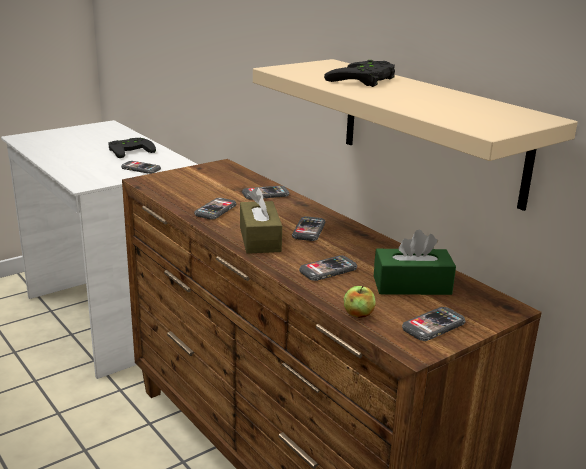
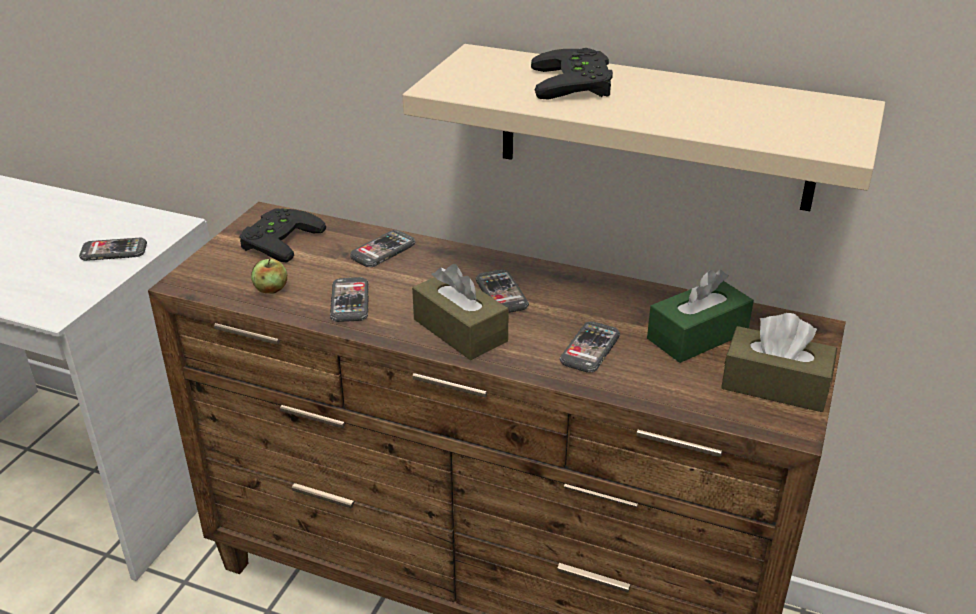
camera: 30 degrees left, 10 degrees up
(130, 150) = (55, 221): black game controller -> black game controller (277, 239)
(358, 314) = (689, 402): apple -> apple (271, 289)
(433, 326) = (775, 385): phone -> brown tissue box

